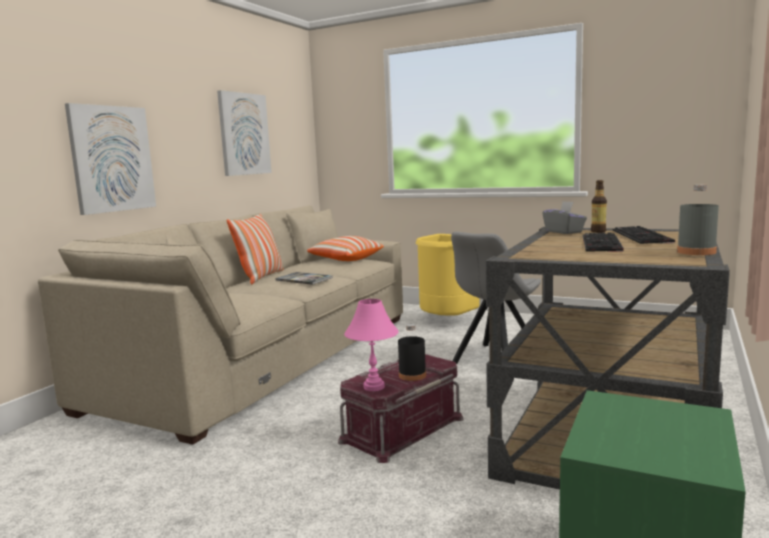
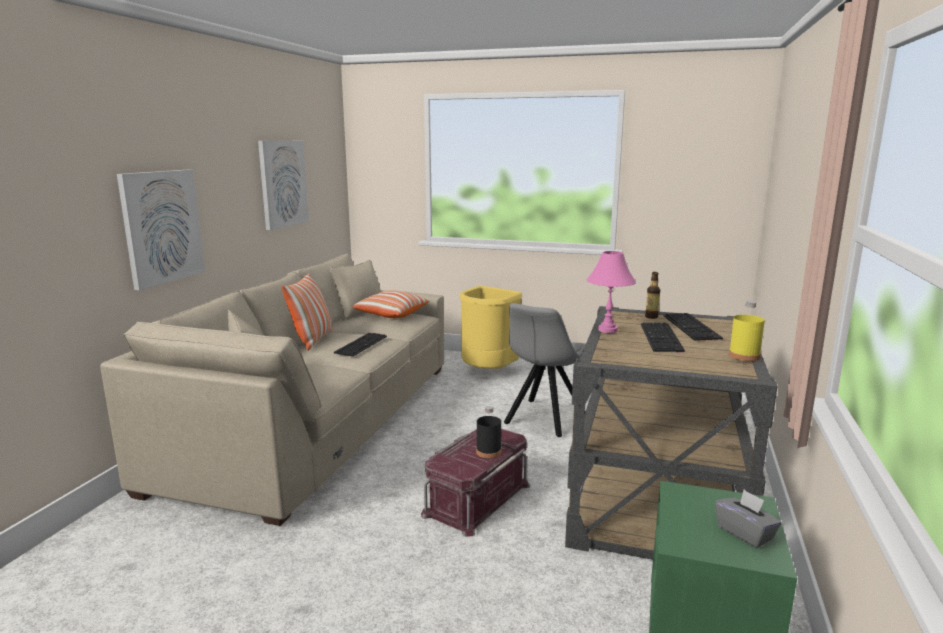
camera: 10 degrees left, 5 degrees up
(304, 279) = (361, 344): book -> keyboard
(373, 387) = (458, 467): pink table lamp -> pink table lamp (607, 330)
(564, 232) = (622, 317): grey tissue box -> grey tissue box (745, 533)
(696, 252) = (744, 356): grey bottle -> yellow bottle

